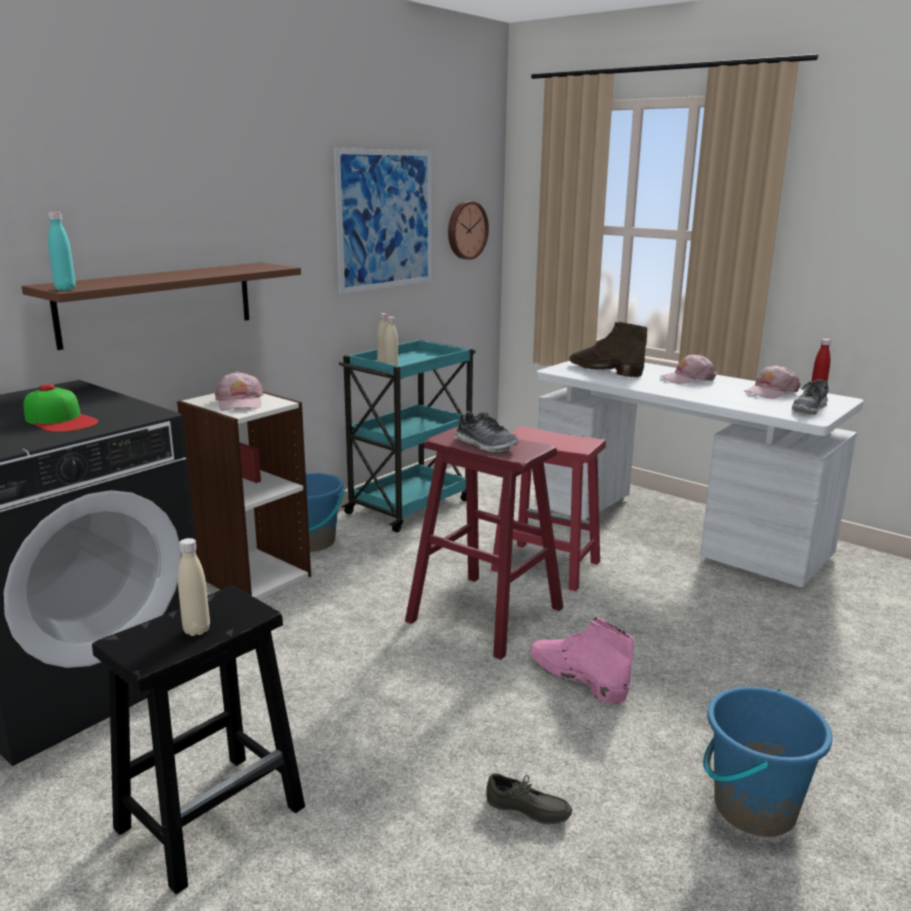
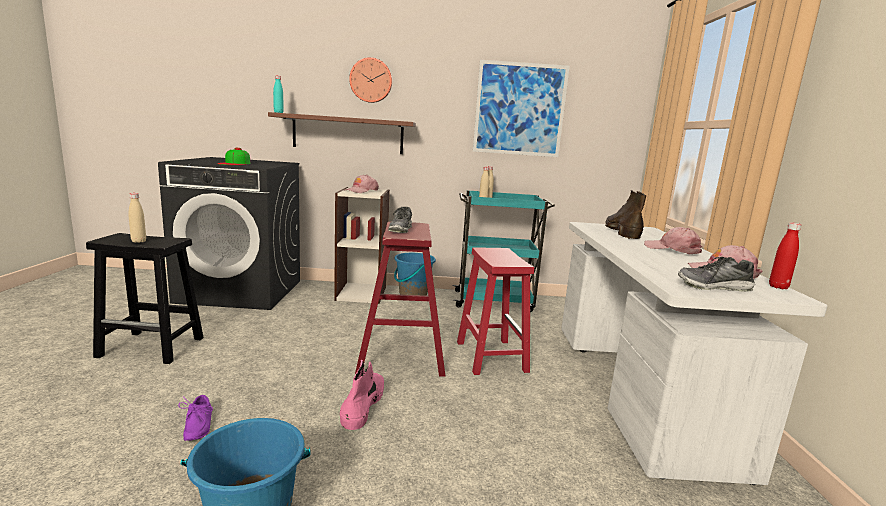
camera: 50 degrees right, 5 degrees down
(466, 230) = (602, 126): wall clock -> wall clock (371, 80)
(527, 811) = (196, 427): grey shoe -> purple shoe

